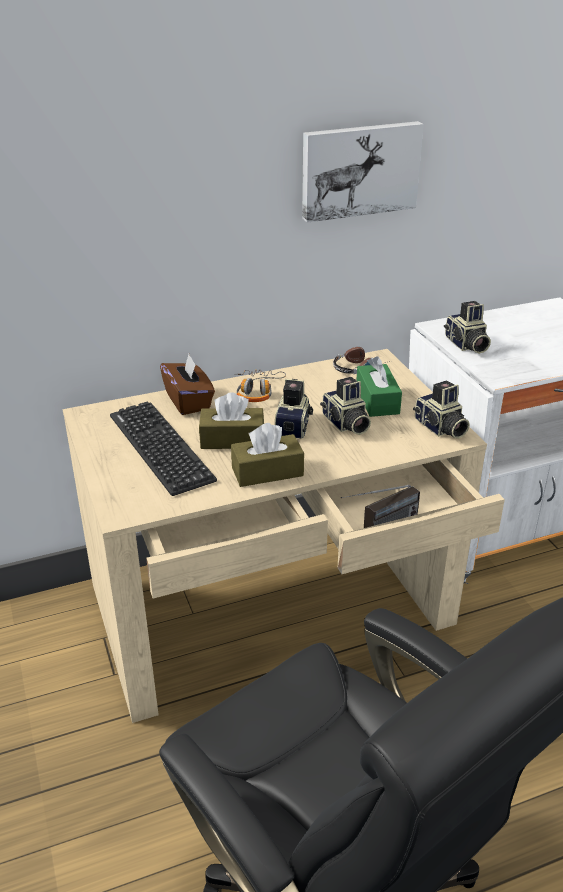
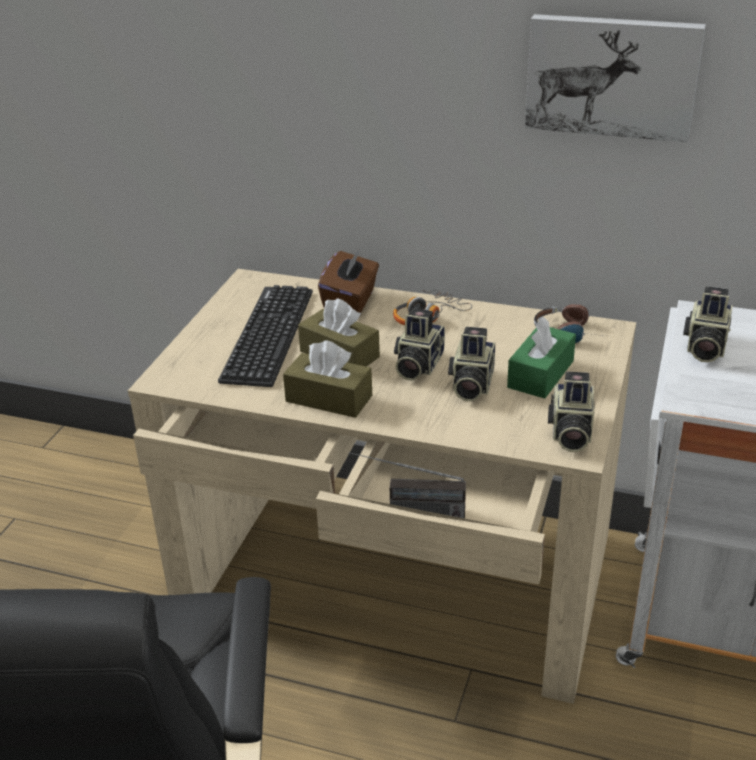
camera: 40 degrees right, 0 degrees up
(294, 425) = (417, 365): camera -> camera turned 150 degrees clockwise

